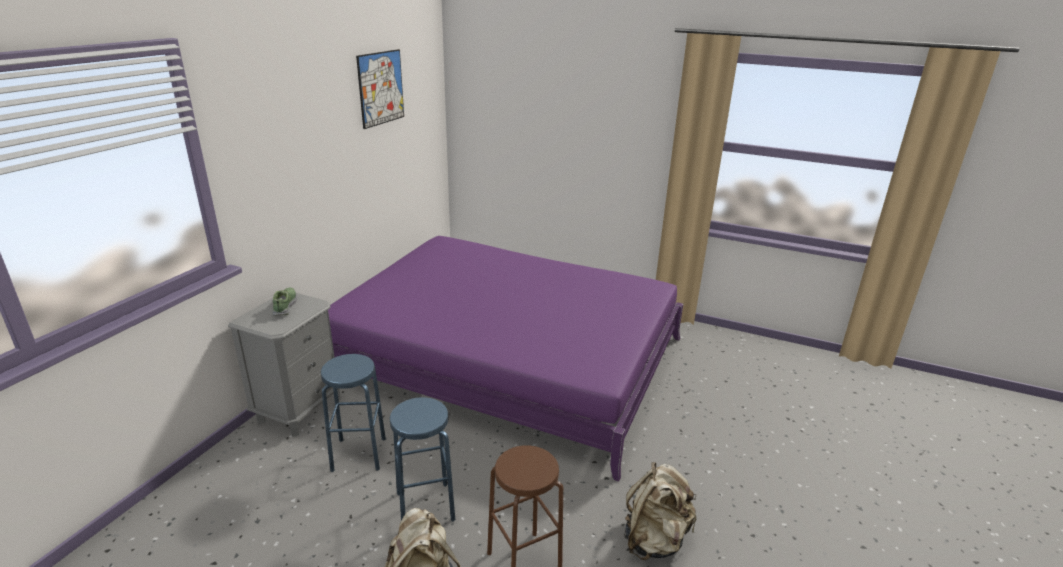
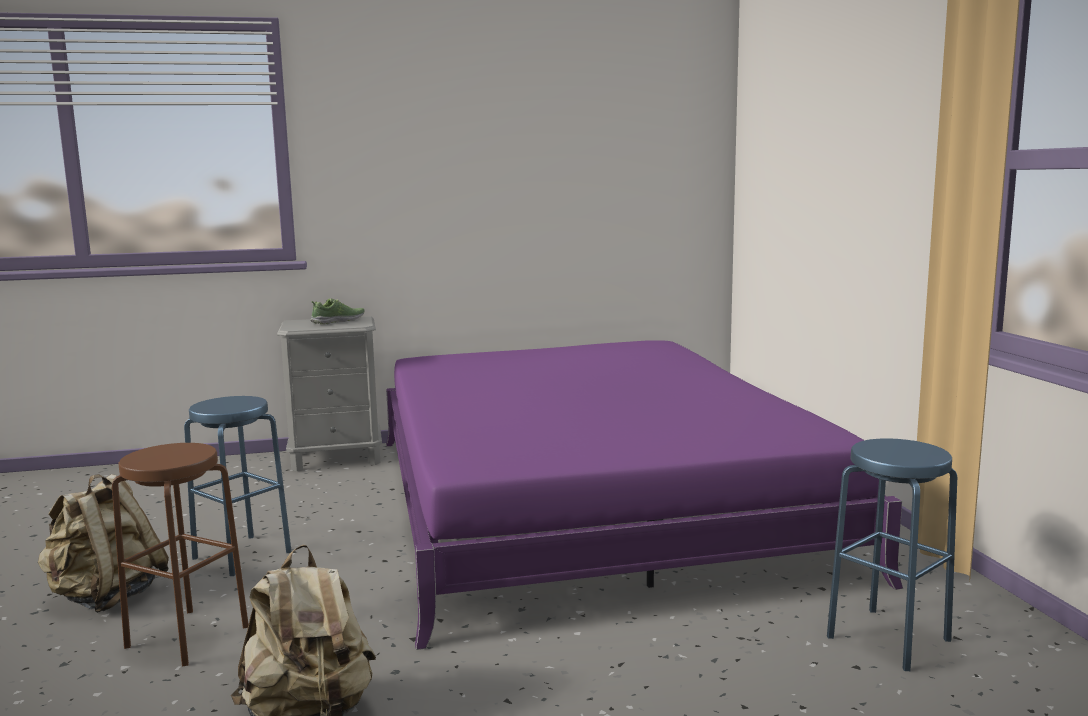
camera: 55 degrees right, 15 degrees down
(359, 454) = (296, 501): blue stool -> blue stool (888, 638)
(381, 88) = (583, 109): picture -> none

